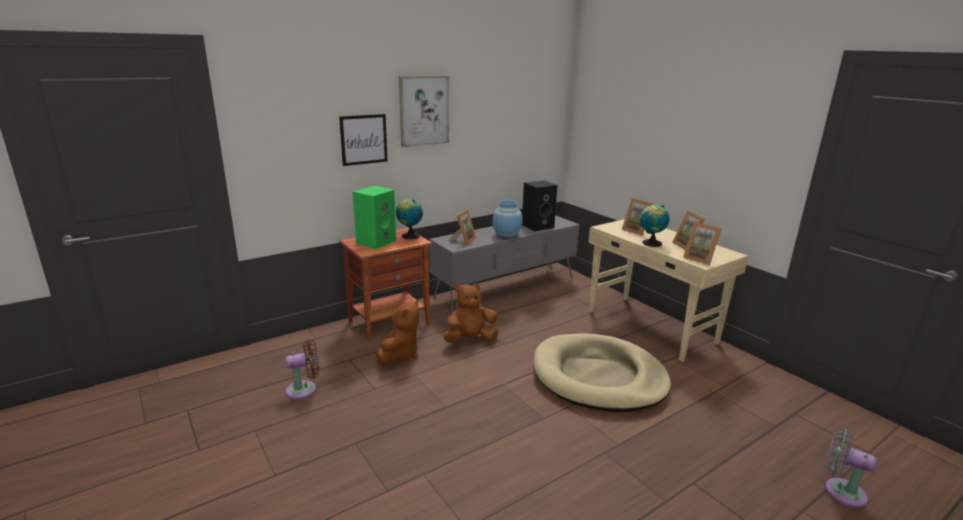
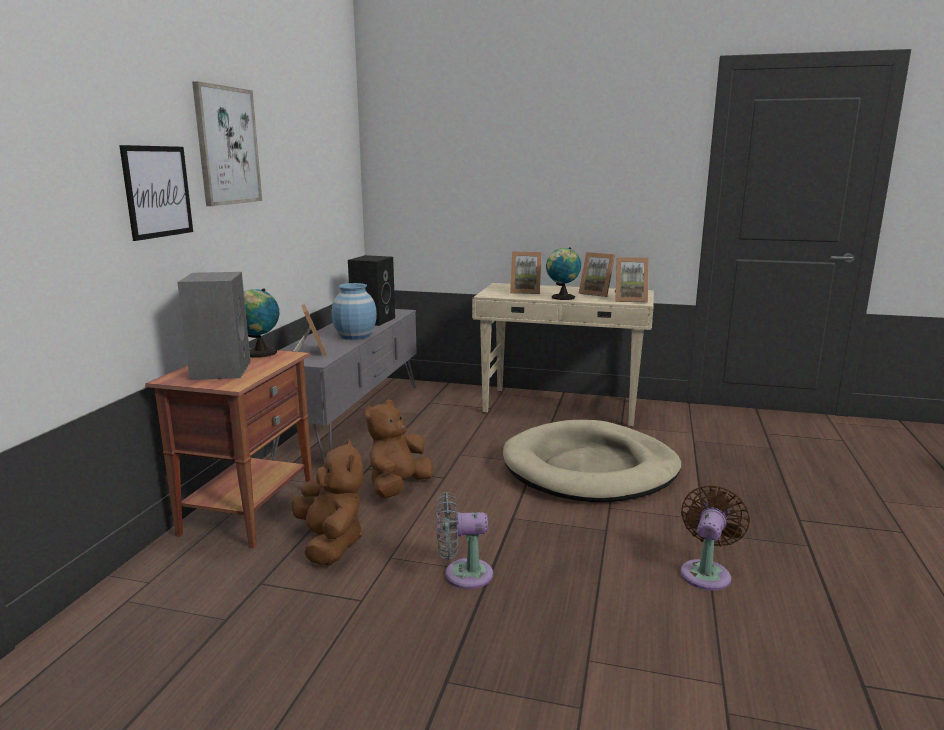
camera: 40 degrees left, 5 degrees down
(304, 389) = (247, 659): brown fan -> brown fan (706, 572)
(376, 241) = (220, 370): green speaker -> grey speaker
(840, 491) = (874, 474): grey fan -> grey fan (463, 574)

